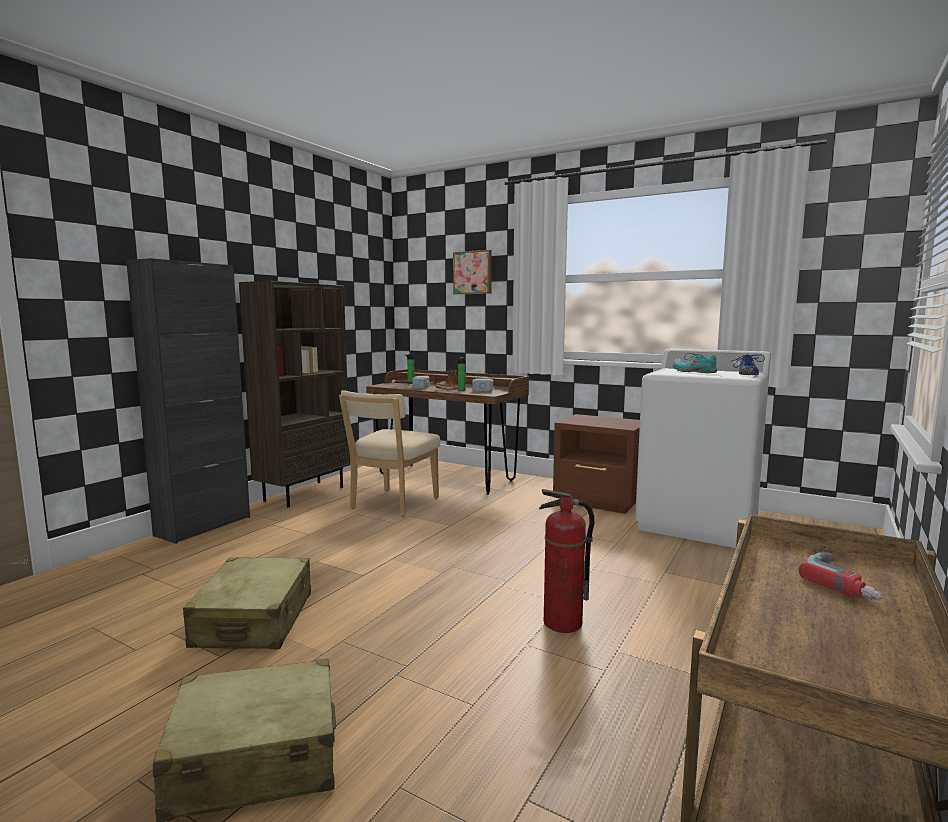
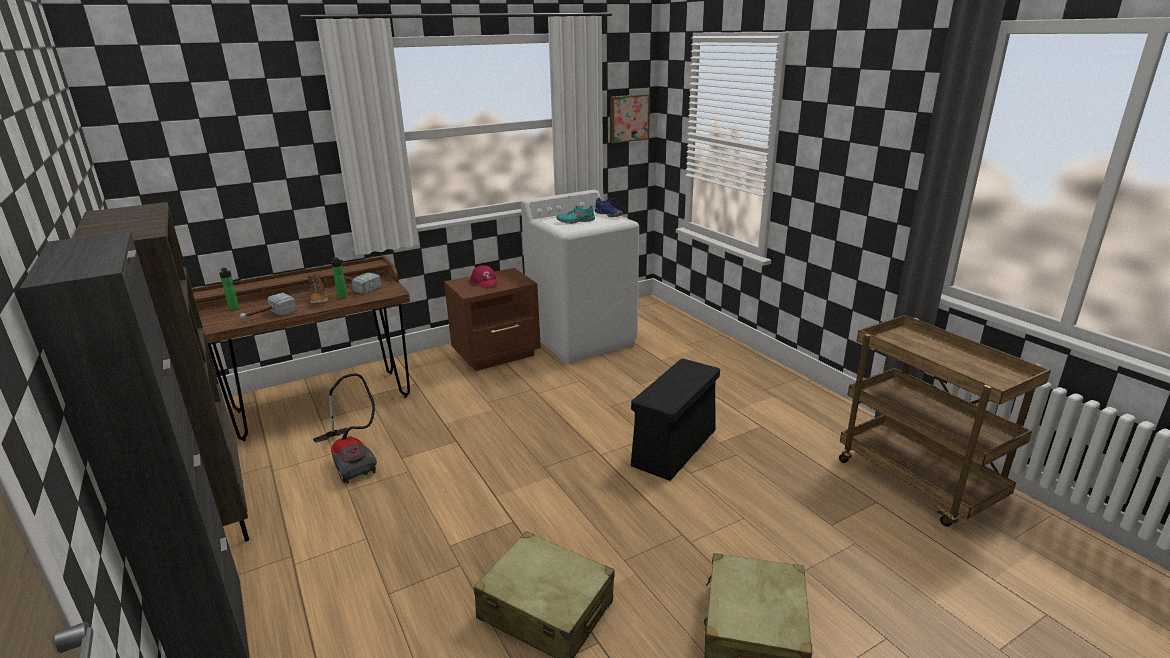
camera: 60 degrees left, 15 degrees up
(392, 504) = (352, 459): beige chair -> vacuum cleaner
(473, 272) = (258, 136): picture -> picture (628, 118)
(562, 623) = (674, 448): fire extinguisher -> black storage box
(599, 420) = (485, 281): none -> red cap
(847, 578) = (915, 342): power drill -> none

